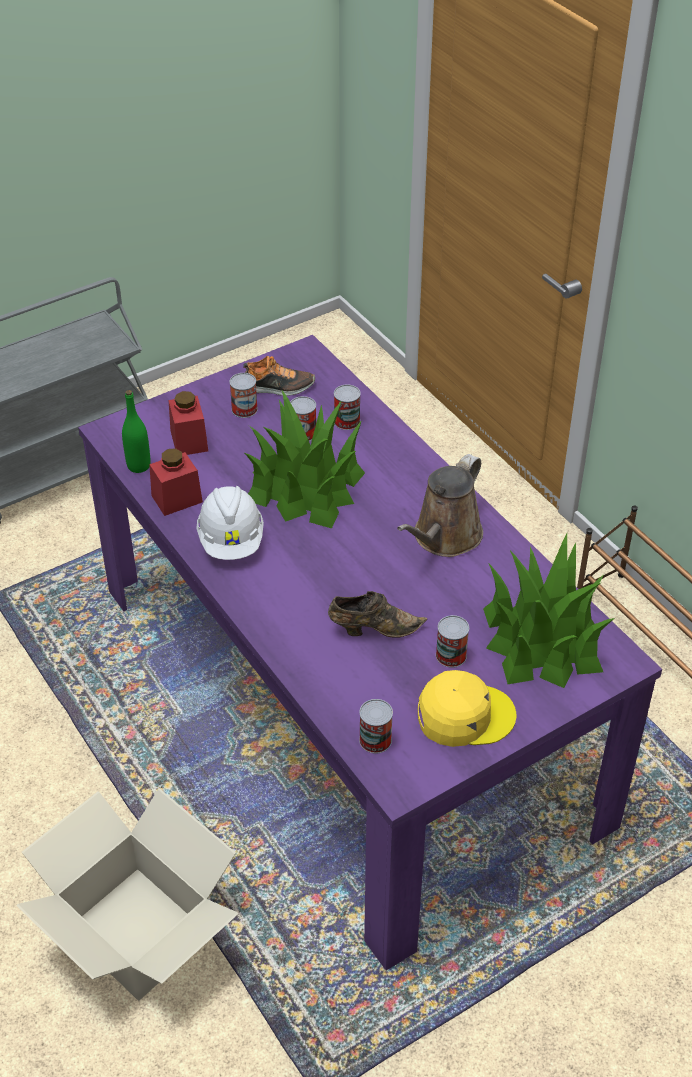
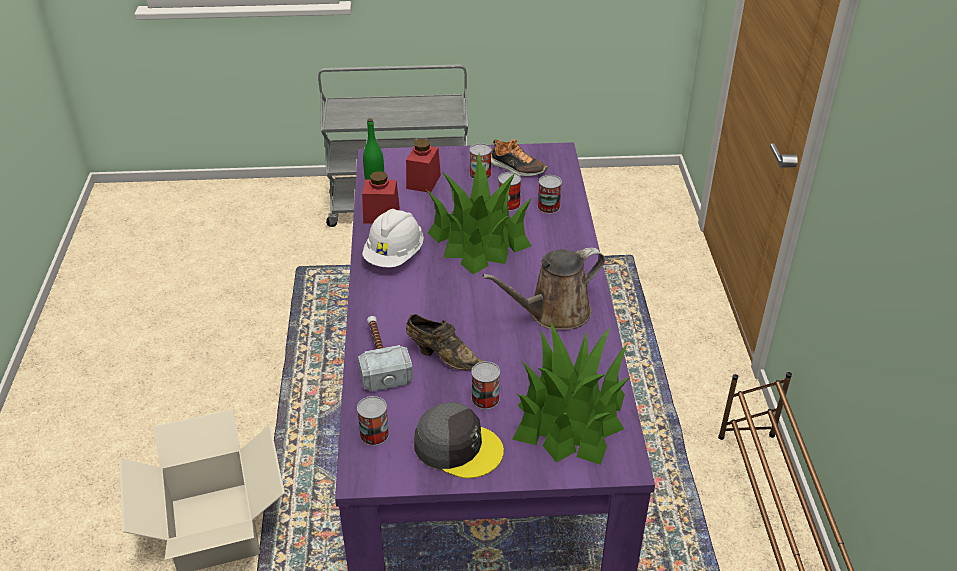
camera: 30 degrees right, 5 degrees down
(314, 659) = (380, 358): none -> hammer
(464, 715) = (458, 447): yellow cap -> grey cap

